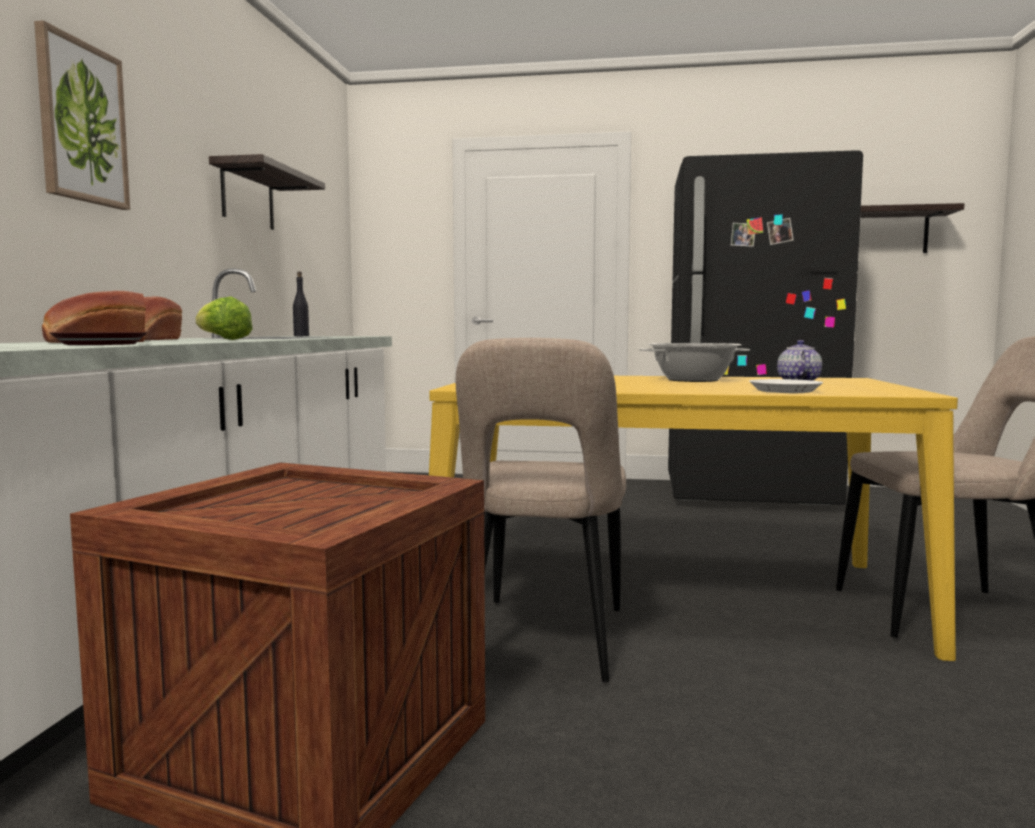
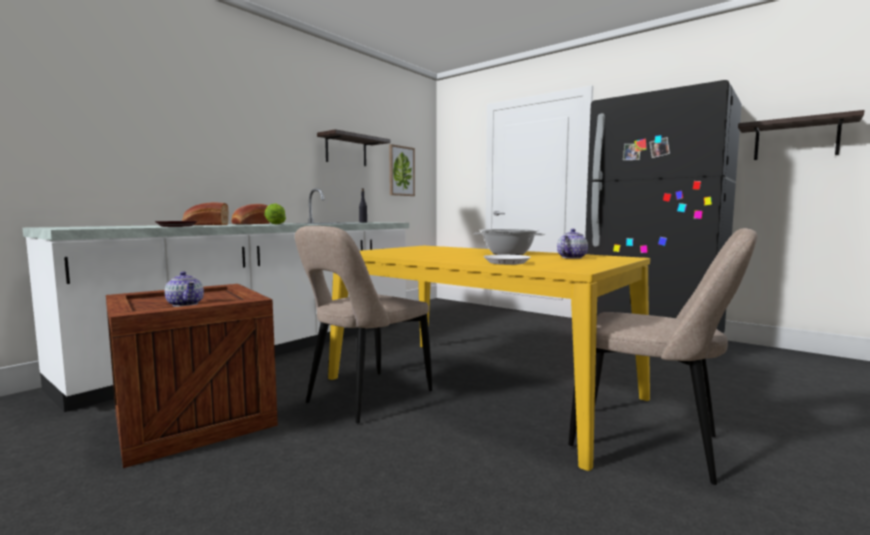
camera: 30 degrees right, 0 degrees up
(81, 123) = (231, 126): picture -> picture (401, 171)
(325, 509) = (185, 304): none -> teapot

